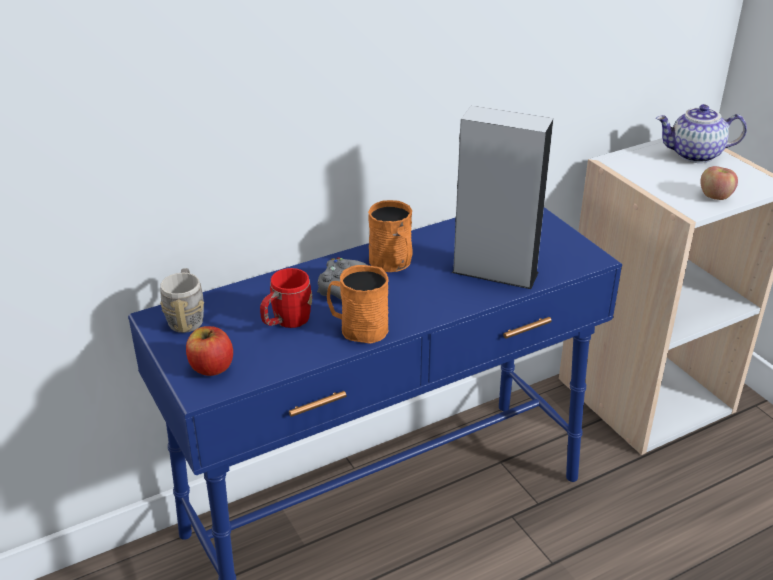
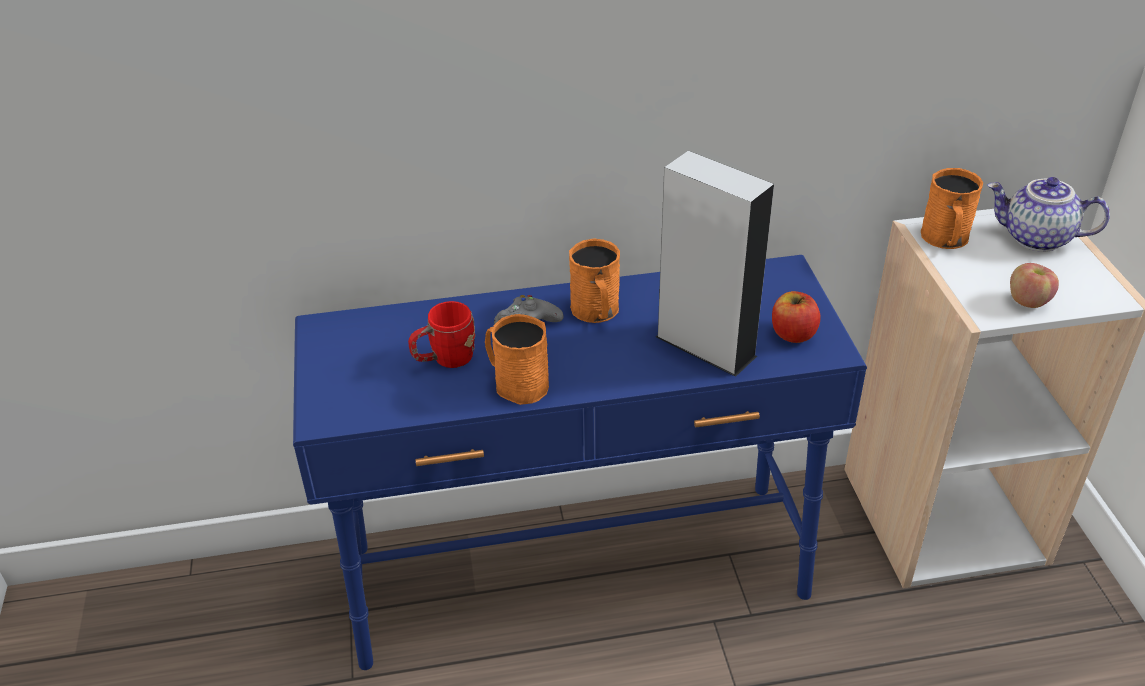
camera: 20 degrees right, 5 degrees up
(187, 317) = (349, 332): grey mug -> none
(211, 367) = (344, 395): apple -> apple (793, 334)
(633, 165) = (945, 239): none -> orange mug

